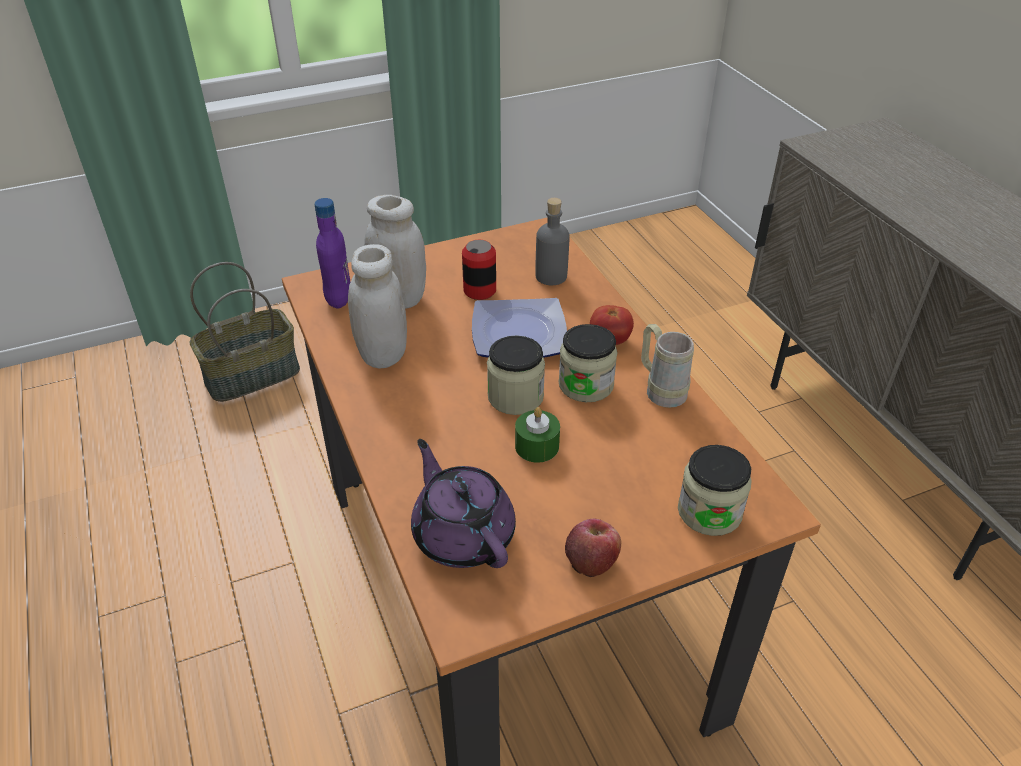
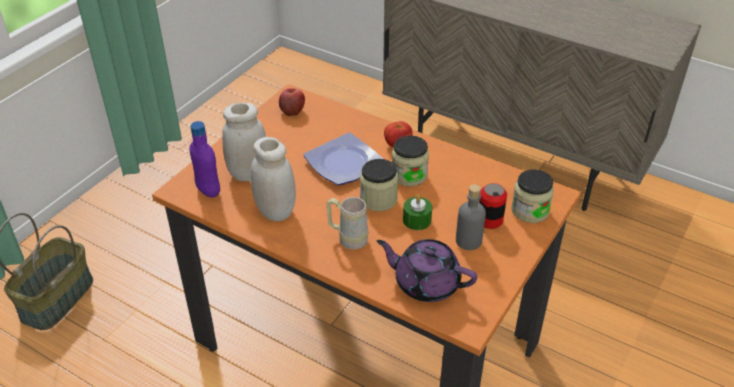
camera: 35 degrees left, 0 degrees up
(479, 290) = (293, 147): can -> can (489, 220)
(551, 276) = (327, 121): grey bottle -> grey bottle (468, 241)
(591, 561) = (500, 262): apple -> apple (292, 110)
(660, 390) = (449, 160): beige mug -> beige mug (347, 238)

